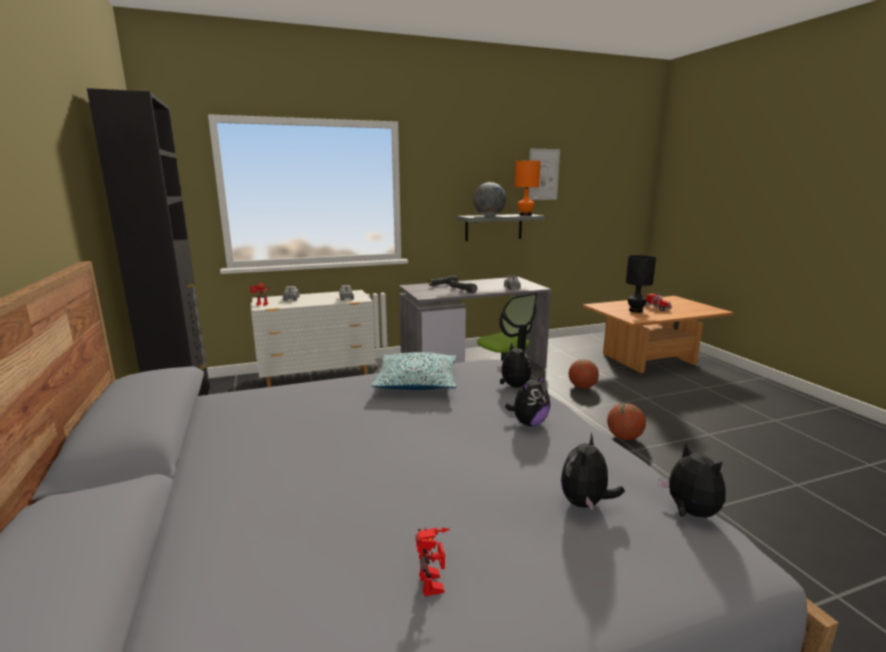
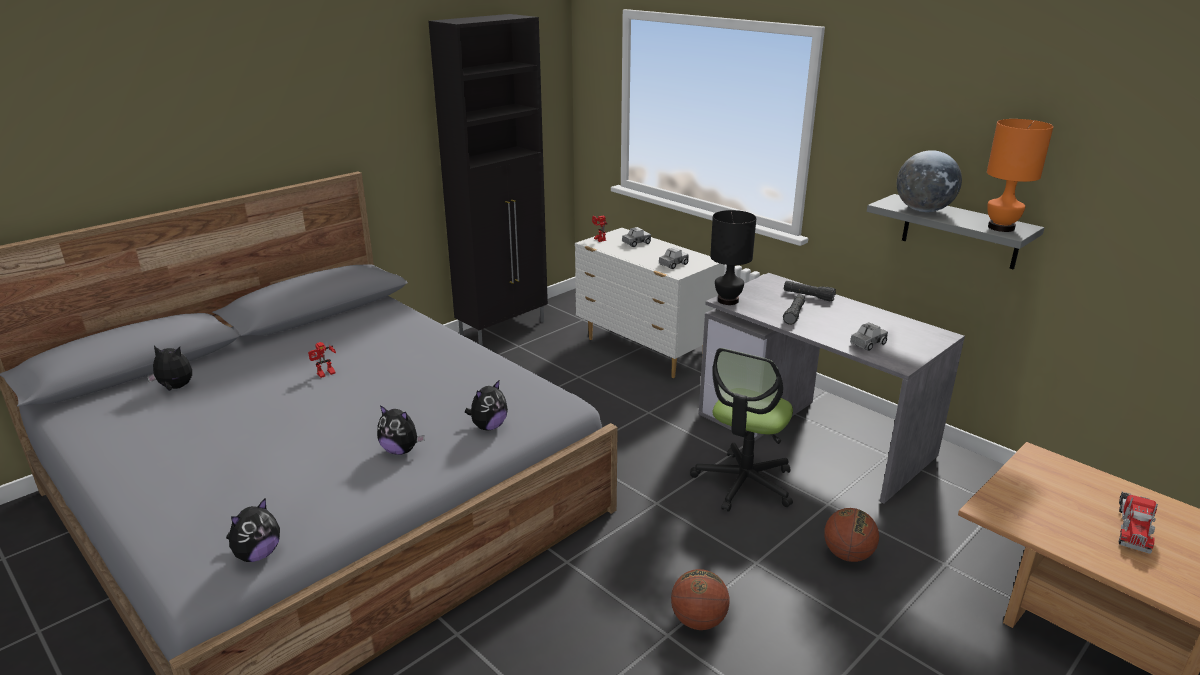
camera: 65 degrees right, 10 degrees up
(416, 382) = (470, 374): pillow -> none
(436, 584) = (163, 453): toy robot -> toy robot (325, 374)
(543, 174) = (1095, 154): picture -> none
(585, 504) = (246, 492): plush toy -> plush toy (175, 388)
(635, 310) = (1067, 507): black table lamp -> black table lamp (728, 300)

